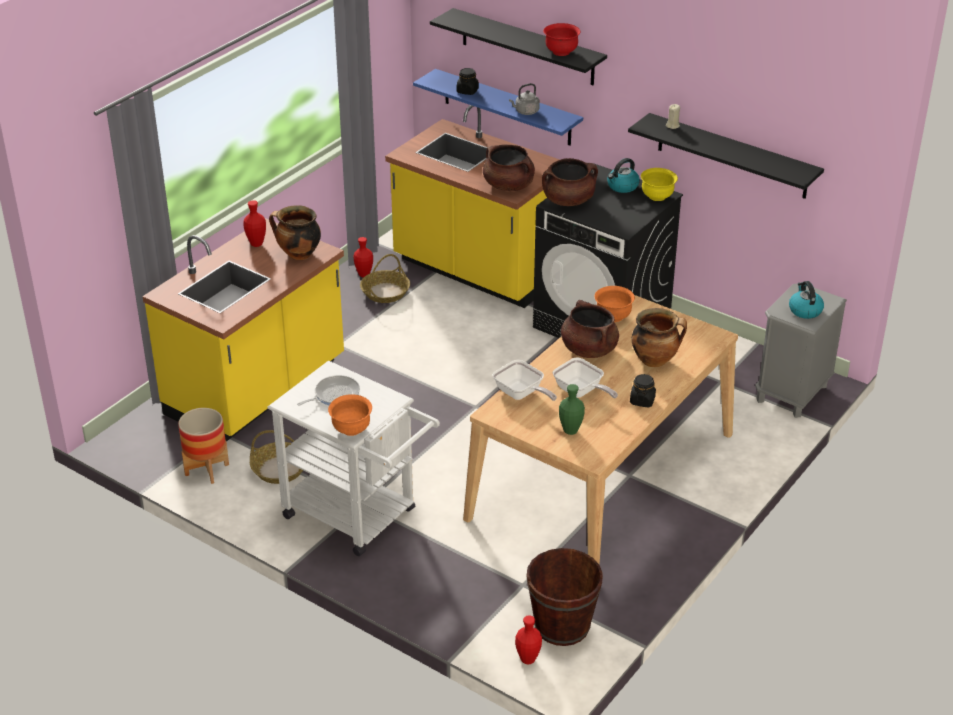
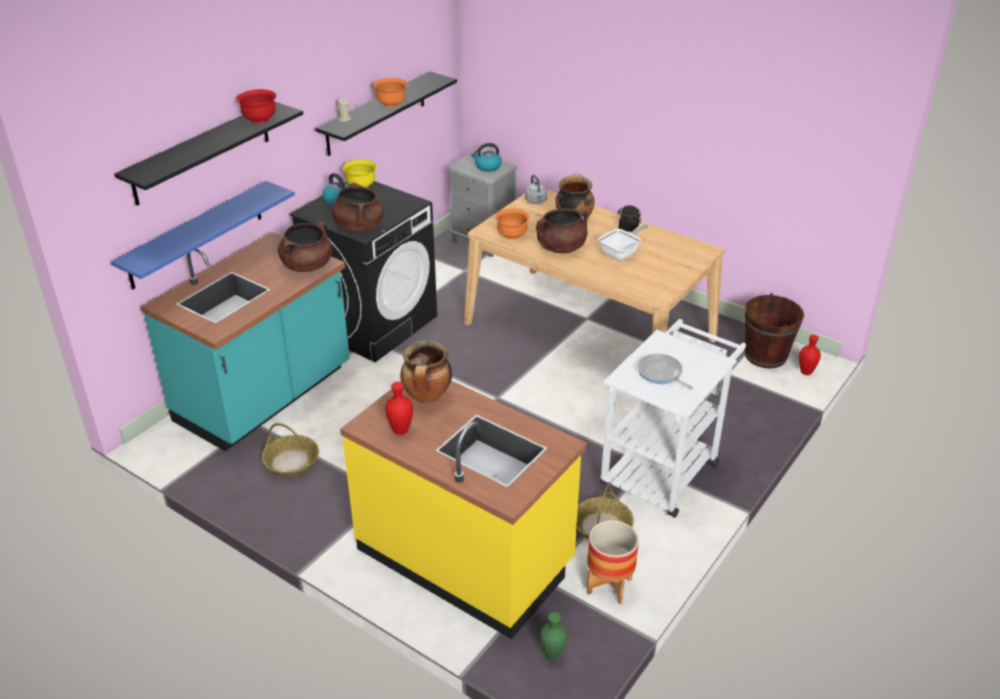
camera: 90 degrees left, 0 degrees up
(351, 429) = (711, 361): orange bowl -> orange bowl (391, 104)
(364, 275) = (251, 480): red vase -> none
(467, 91) = (180, 240): black jar -> none
(477, 270) = (265, 396): yellow counter -> turquoise counter
(521, 394) = (629, 280): frying pan -> none
(525, 112) = (244, 208): grey kettle -> grey kettle (536, 201)
(570, 431) = (674, 259): green vase -> green vase (552, 654)

